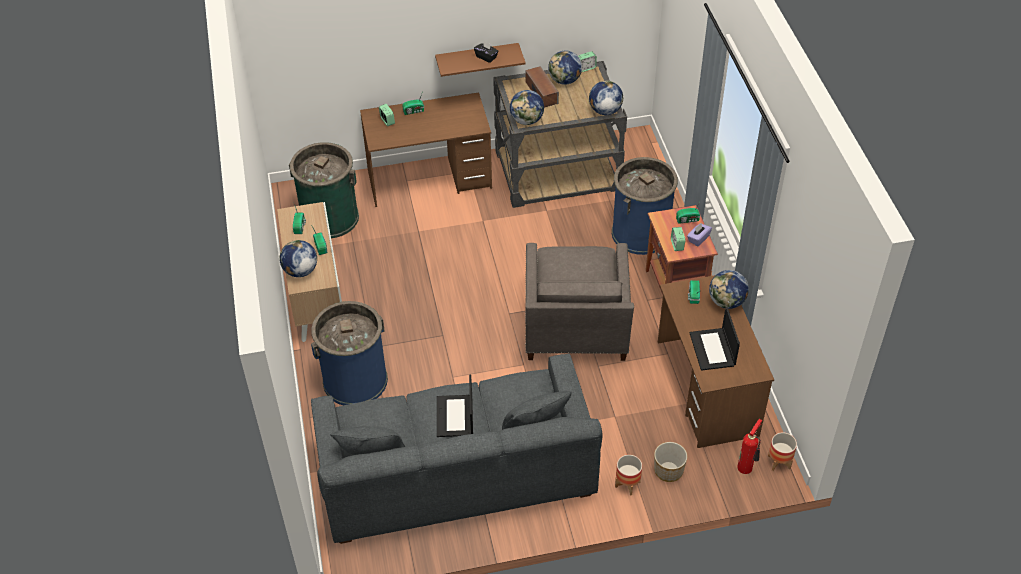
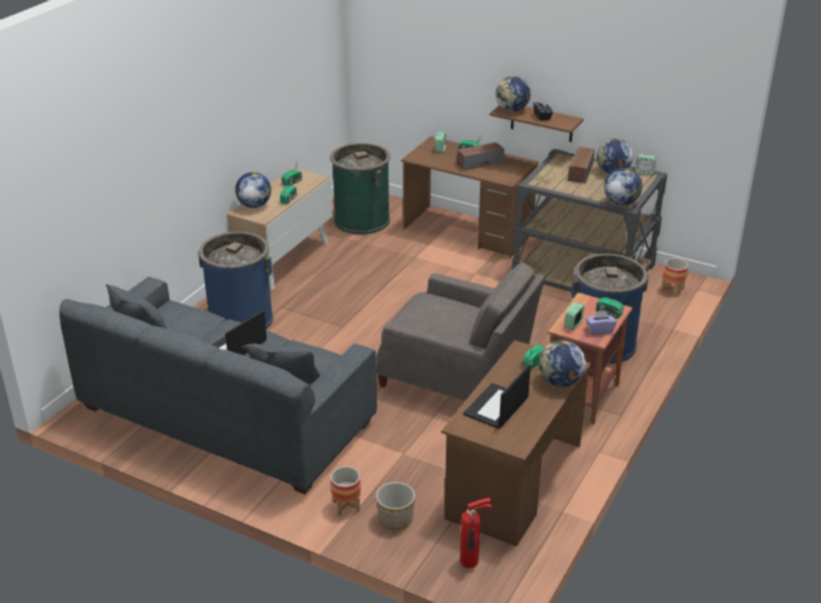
camera: 40 degrees right, 15 degrees down
(436, 119) = (480, 163): none -> speaker
(527, 120) = (542, 182): globe -> globe (512, 110)
(575, 324) = (457, 374): grey armchair -> grey armchair turned 105 degrees counterclockwise
(779, 462) = (509, 578): planter -> planter (672, 290)

